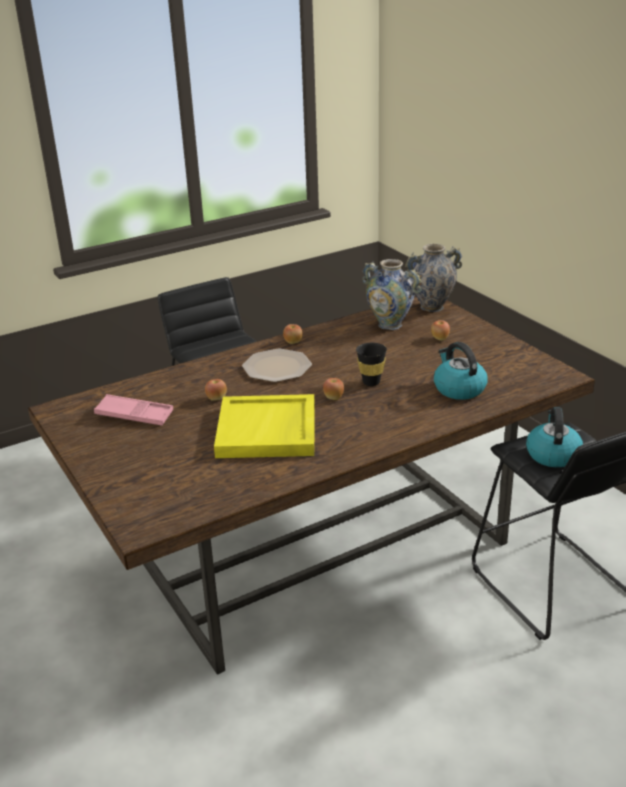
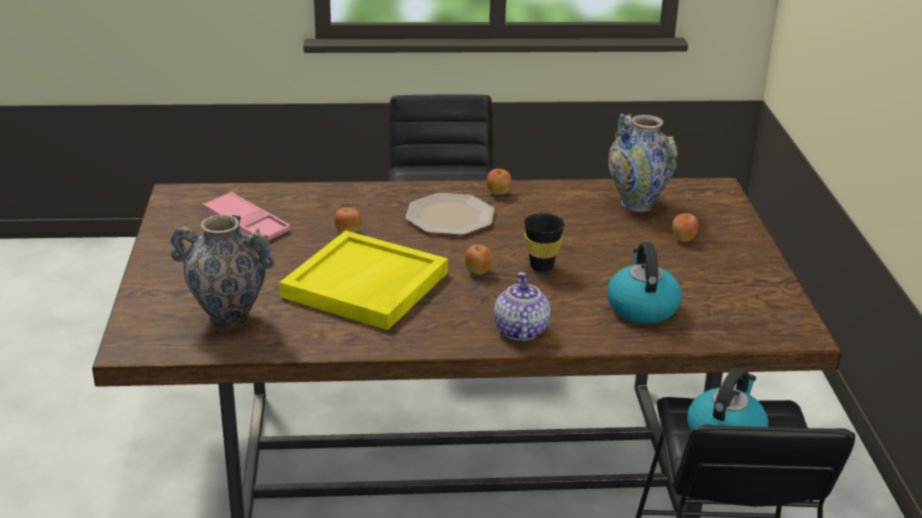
camera: 25 degrees right, 0 degrees up
(400, 427) = (520, 331): none -> teapot
(431, 307) = (714, 197): vase -> vase (228, 318)

